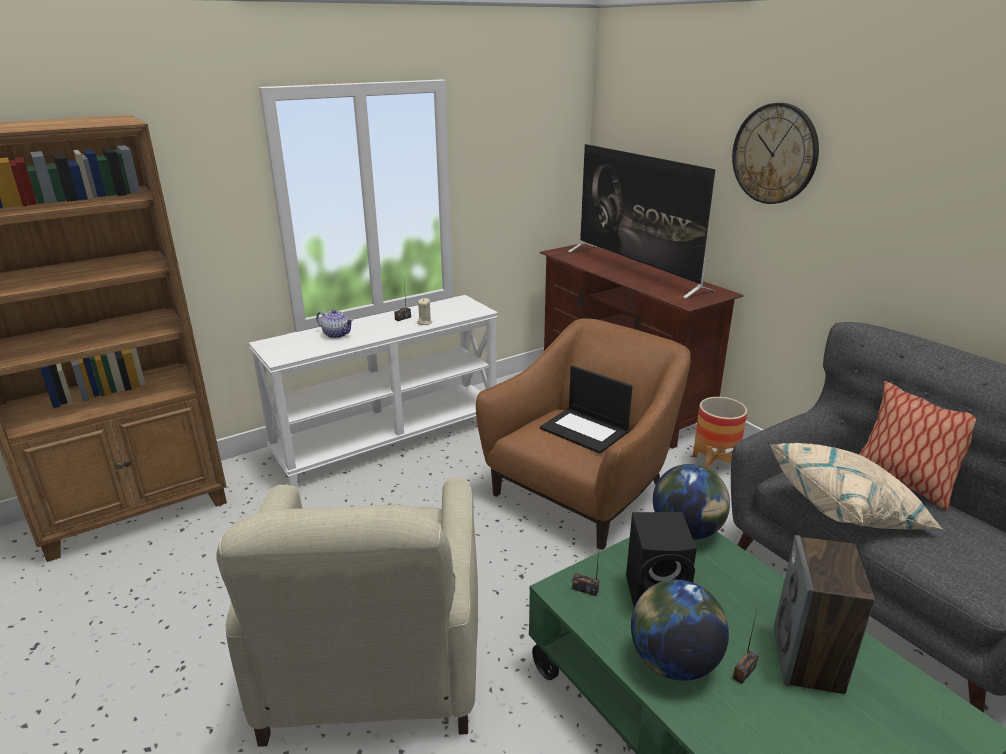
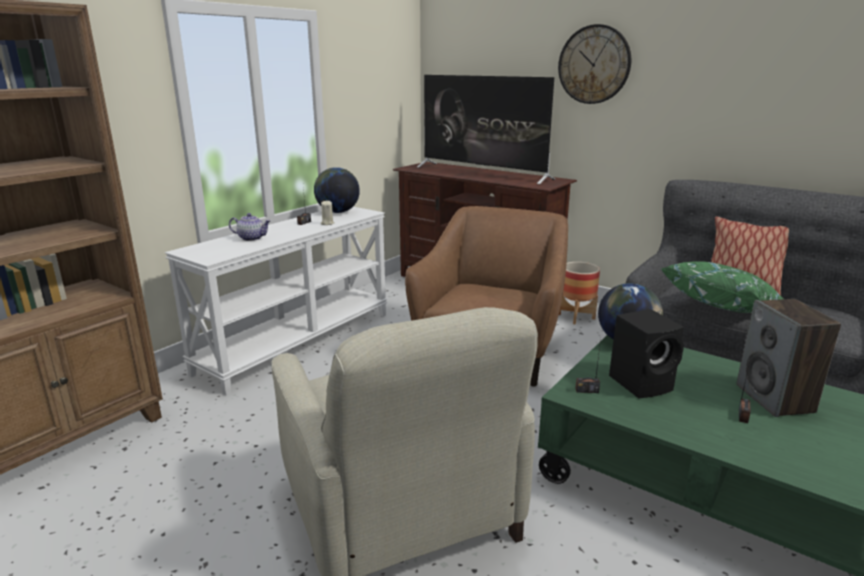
camera: 20 degrees left, 5 degrees down
(585, 430) = (497, 291): laptop -> none
(673, 662) = (691, 421): globe -> globe (337, 212)
(847, 510) = (723, 308): beige pillow -> green pillow

